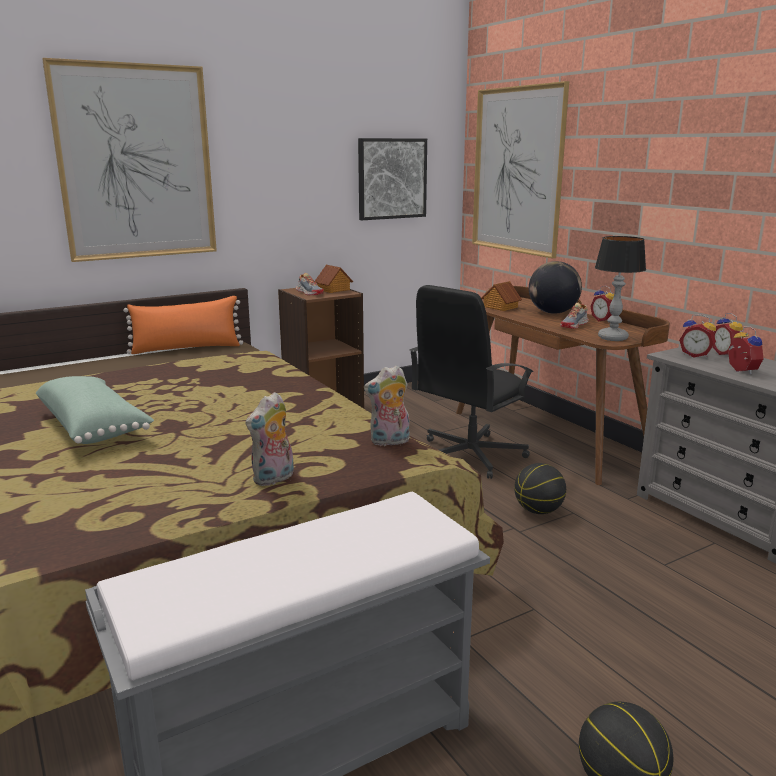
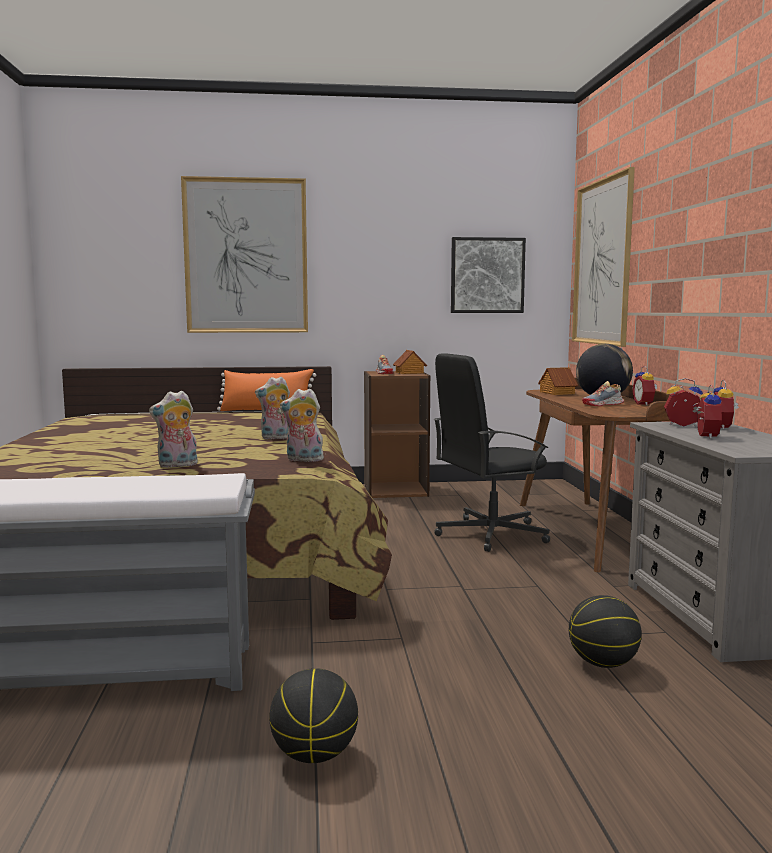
camera: 25 degrees right, 10 degrees down
(94, 427) = (116, 434): green pillow -> none
(297, 405) = (276, 438): none -> plush toy
(538, 511) = (503, 579): basketball -> basketball (603, 664)
(613, 338) = (621, 412): table lamp -> none
(695, 355) = (682, 426): alarm clock -> alarm clock turned 135 degrees clockwise

